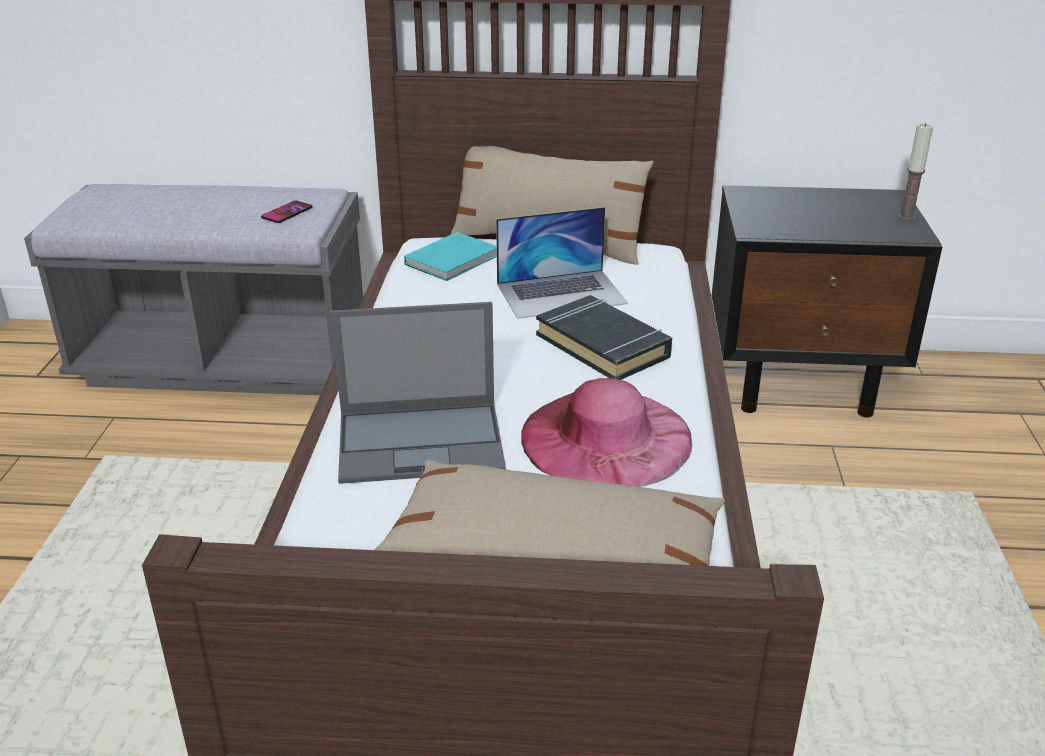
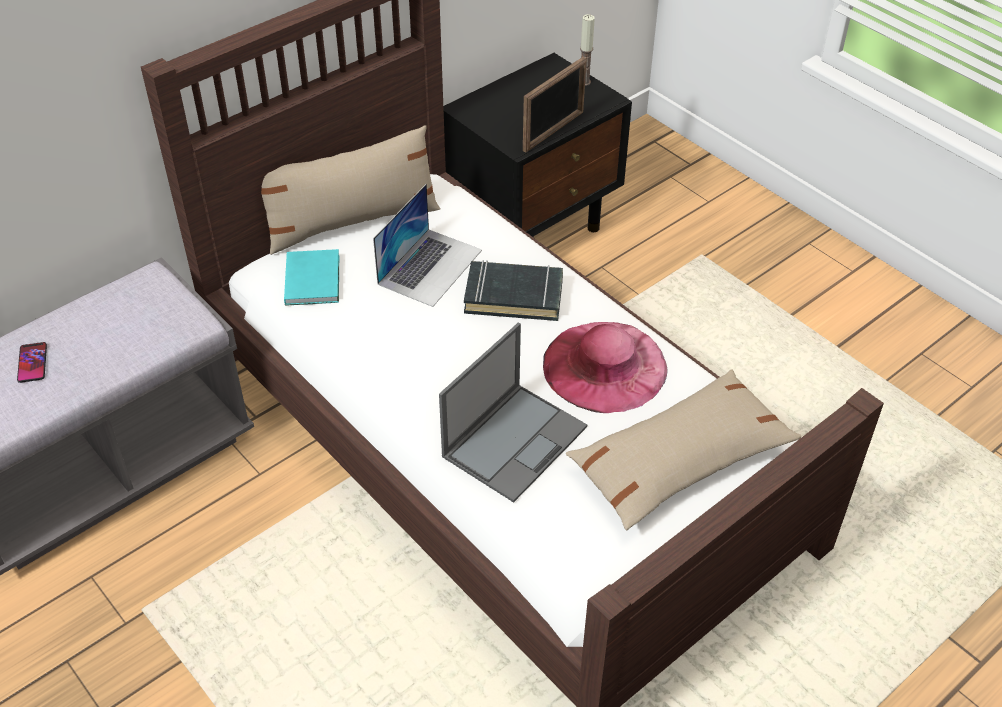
camera: 45 degrees left, 15 degrees up
(287, 213) = (159, 315): phone -> phone (32, 363)
(812, 235) = (553, 131): none -> picture frame

